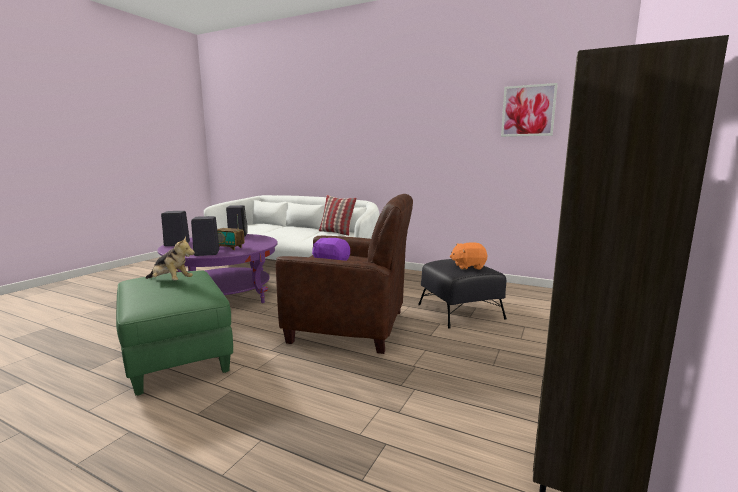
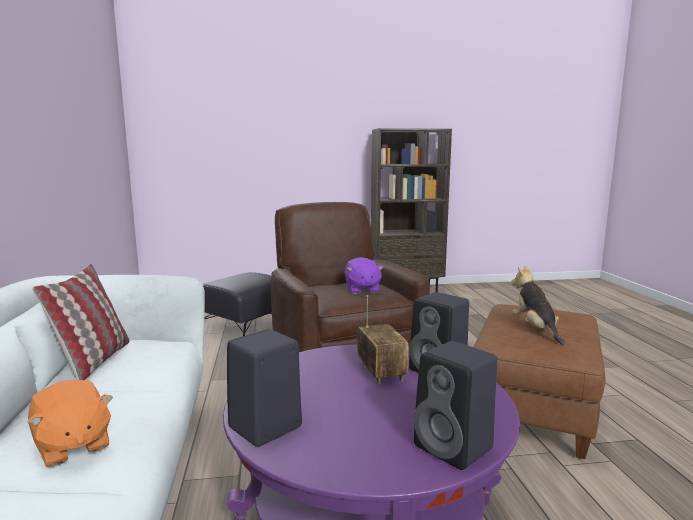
camera: 125 degrees left, 0 degrees up
(176, 356) = (533, 410): green ottoman -> brown ottoman
(468, 266) = (249, 276): orange plush toy -> orange plush toy (72, 446)
(528, 111) = (95, 104): picture -> none

